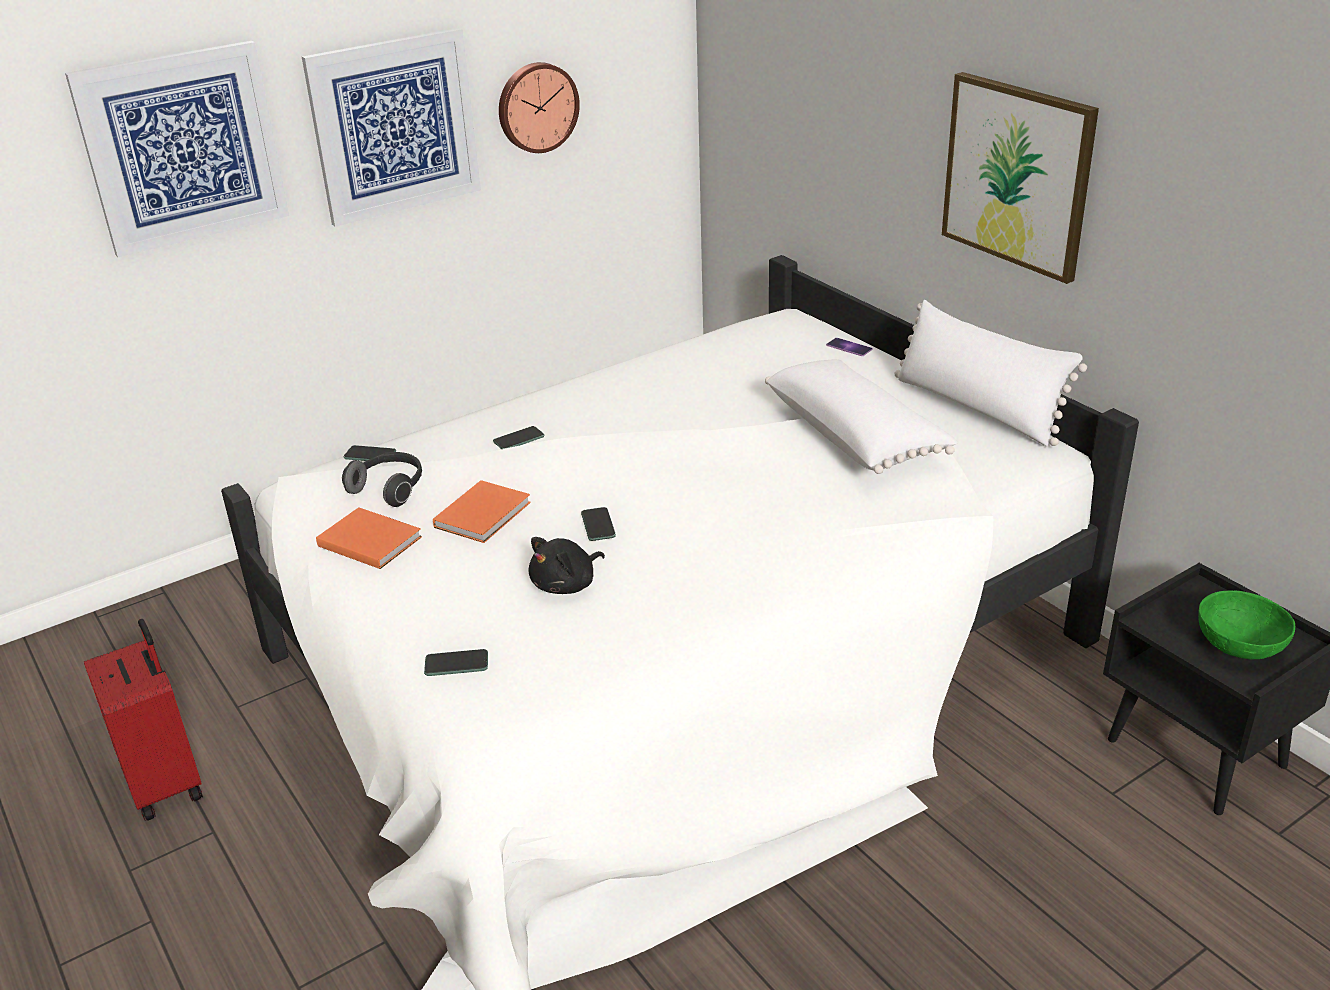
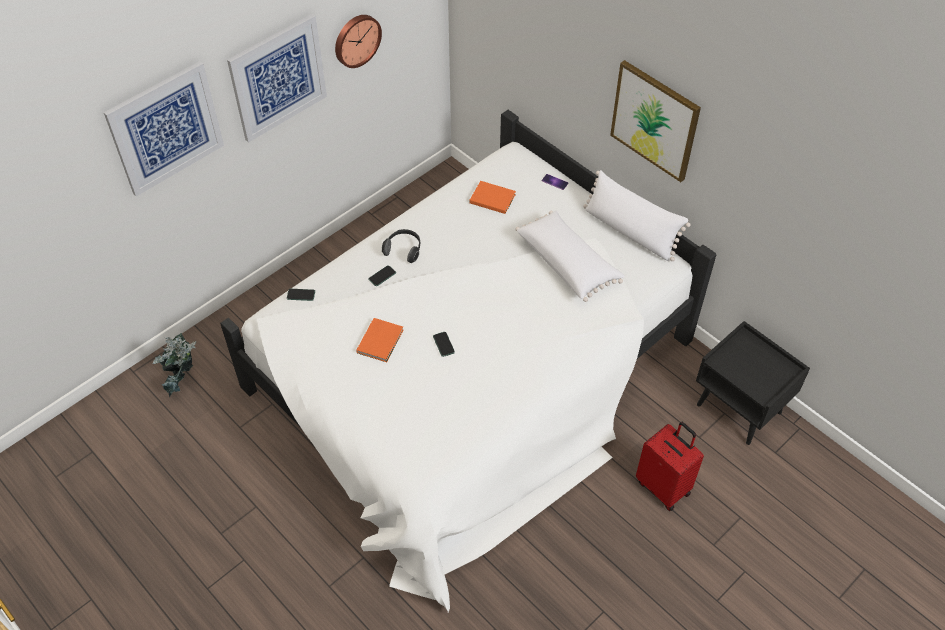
camera: 10 degrees left, 20 degrees up
(167, 783) = (220, 480): red suitcase -> red suitcase (664, 487)
(173, 633) = (183, 379): none -> potted plant
(369, 540) = (324, 365): orange book -> orange book (491, 198)
(390, 489) = (323, 325): headphones -> headphones (403, 250)
(456, 664) = (396, 446): phone -> none
(566, 584) = (437, 388): black plush toy -> none
(1239, 646) = (761, 374): green bowl -> none

